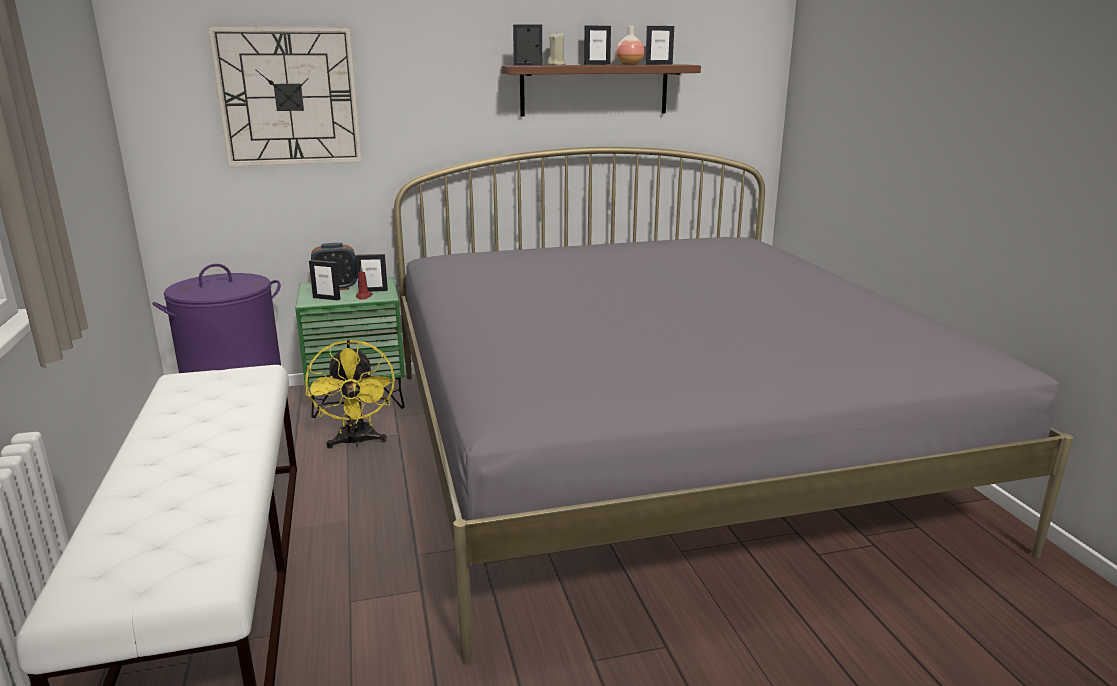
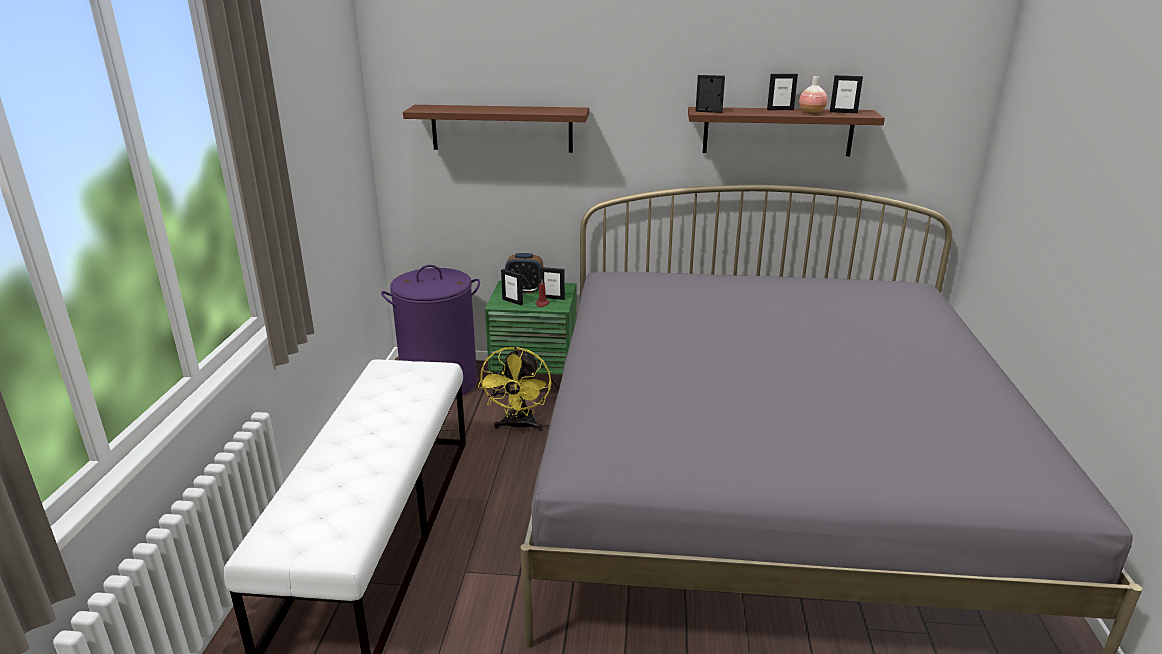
camera: 20 degrees right, 5 degrees up
(289, 97) = (501, 128): wall clock -> brown shelf
(556, 65) = (739, 109): beige candle -> none

